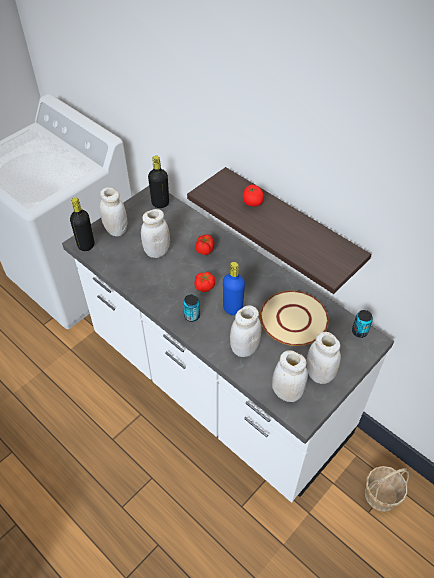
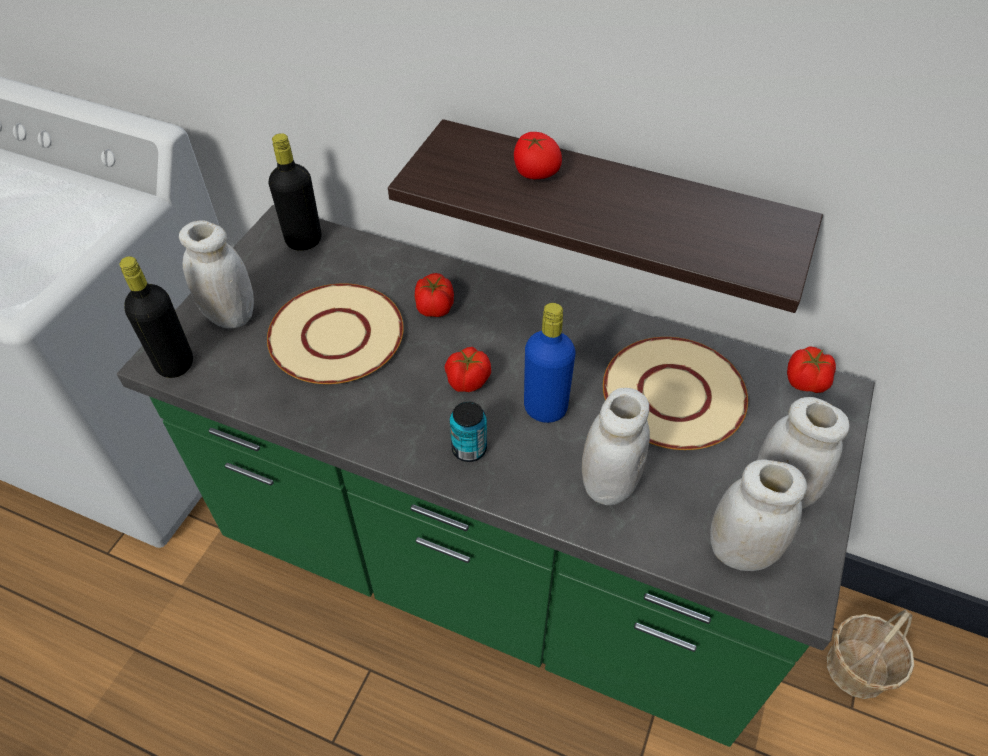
camera: 20 degrees left, 0 degrees up
(157, 251) = (337, 336): white jar -> beige plate
(217, 386) = (494, 567): white counter -> green counter
(359, 331) = (806, 382): can -> tomato

